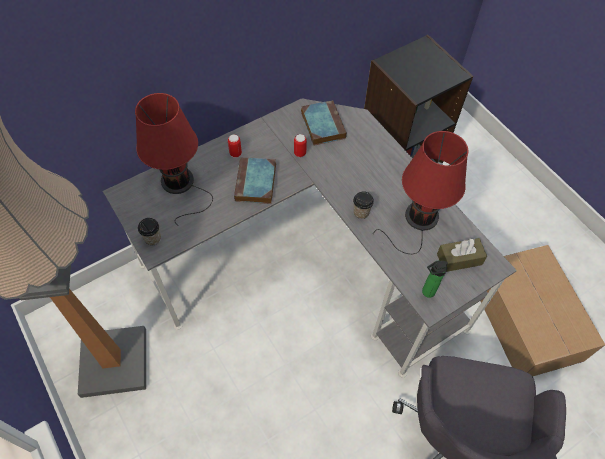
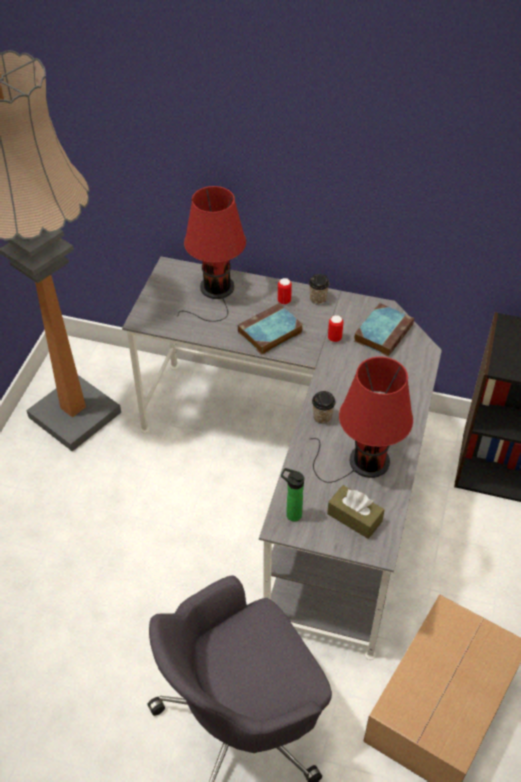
camera: 50 degrees right, 10 degrees down
(153, 238) = (150, 311): cup -> cup (318, 299)

